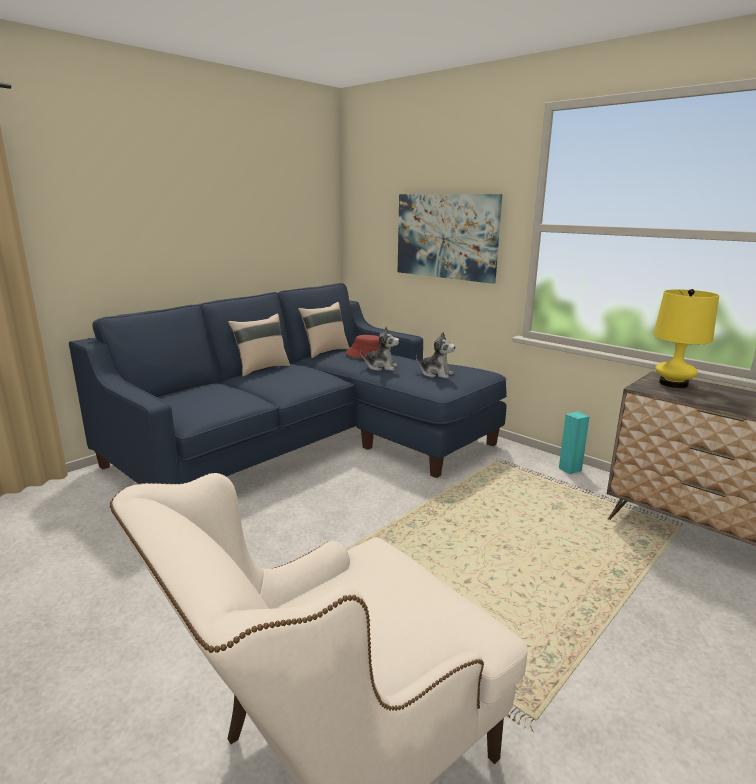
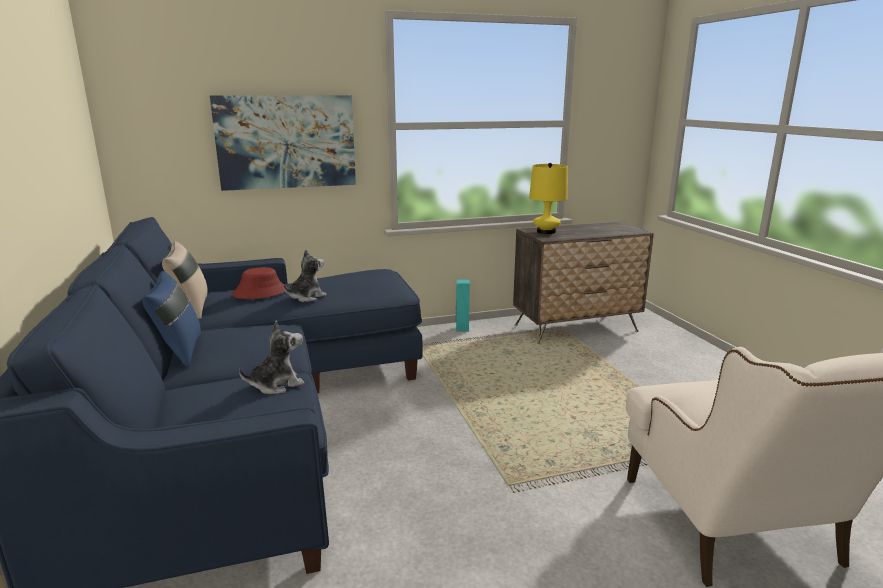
camera: 60 degrees left, 0 degrees up
(261, 369) = (179, 352): beige pillow -> blue pillow
(436, 374) = (365, 284): plush toy -> plush toy (276, 384)

